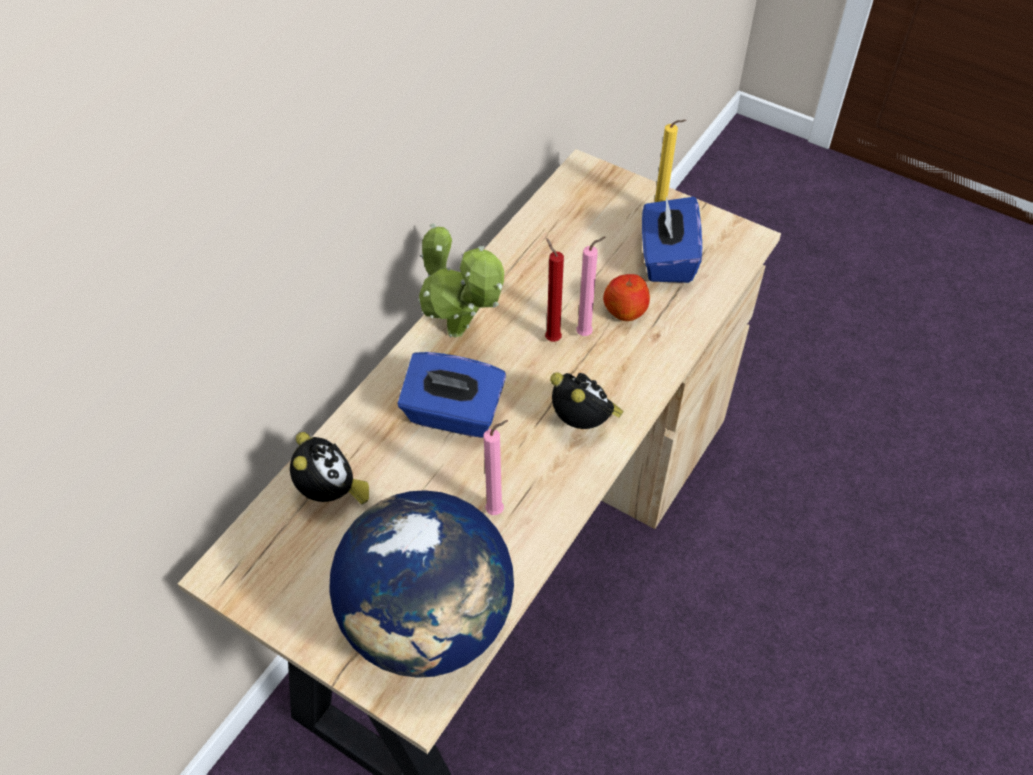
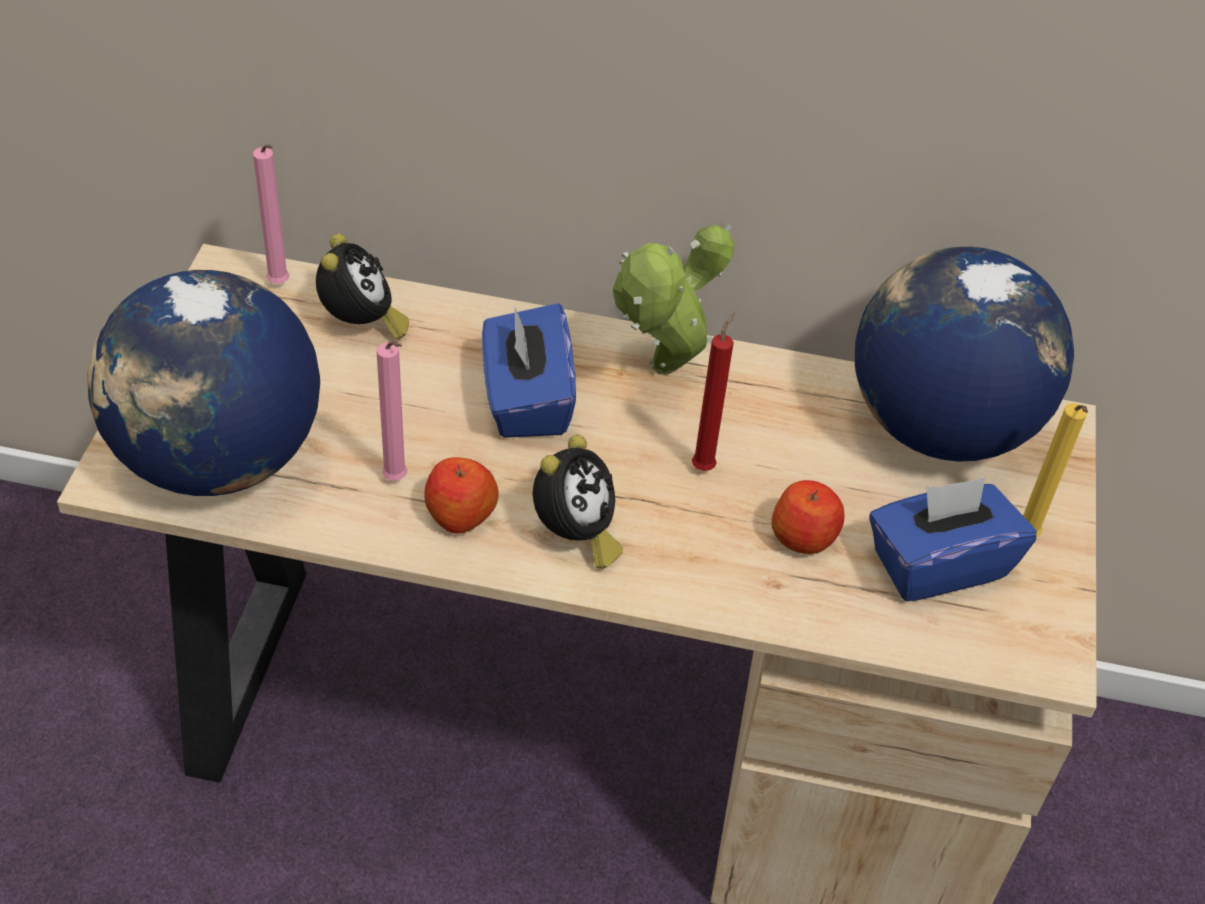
camera: 65 degrees right, 5 degrees down
(331, 494) = (361, 325): alarm clock -> alarm clock turned 60 degrees counterclockwise
(541, 481) = (460, 513): none -> apple
(564, 219) = (938, 426): none -> globe
(586, 333) = (734, 502): pink candle -> pink candle (280, 285)

